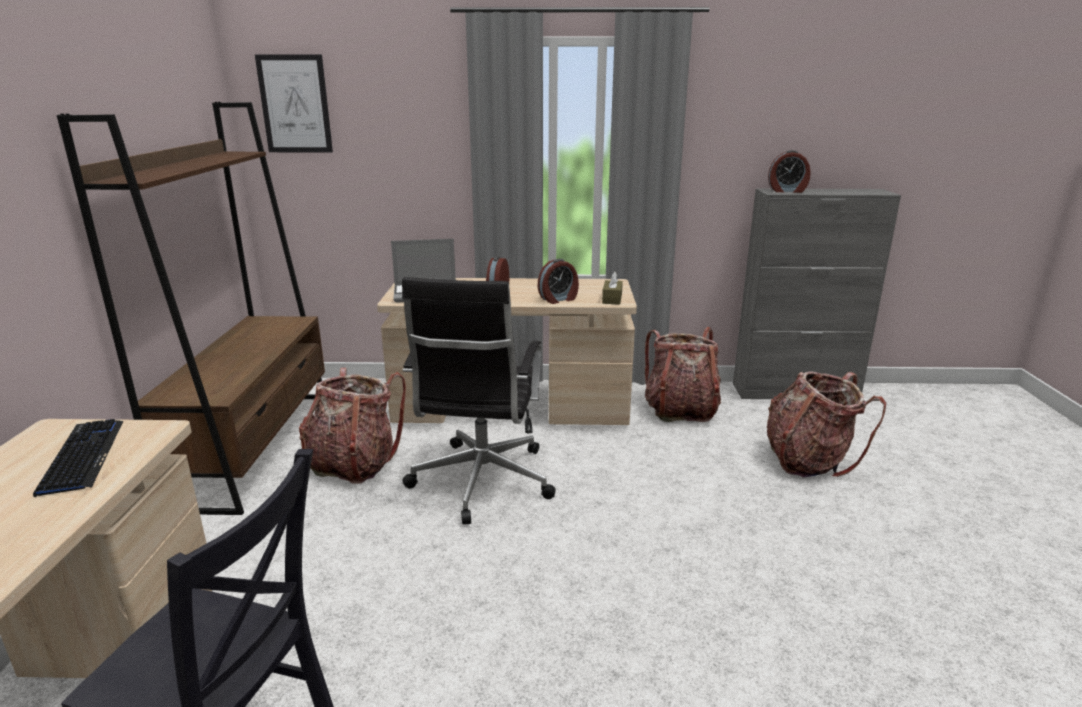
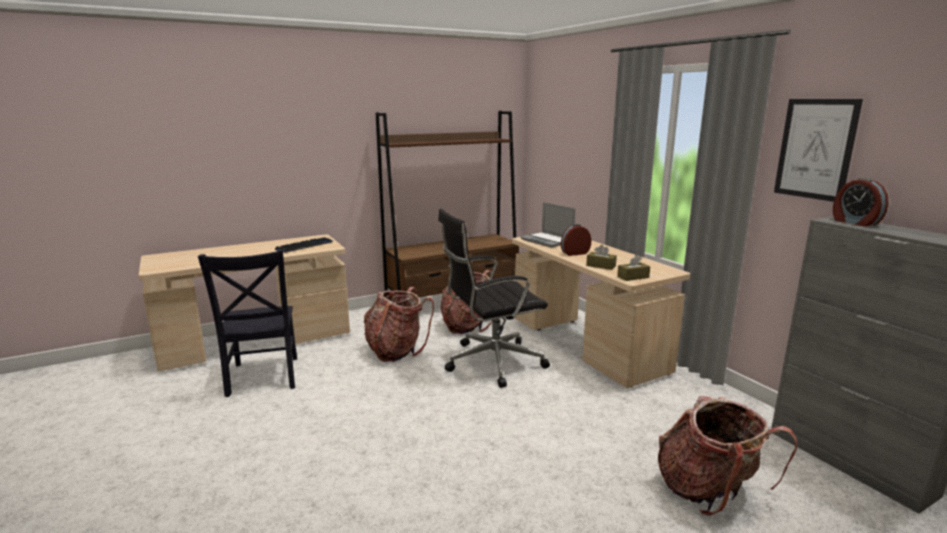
camera: 60 degrees right, 5 degrees down
(295, 104) = (546, 113): picture -> picture (815, 149)
(558, 299) = (601, 266): alarm clock -> brown tissue box
(680, 410) = (693, 406): backpack -> backpack (396, 351)

